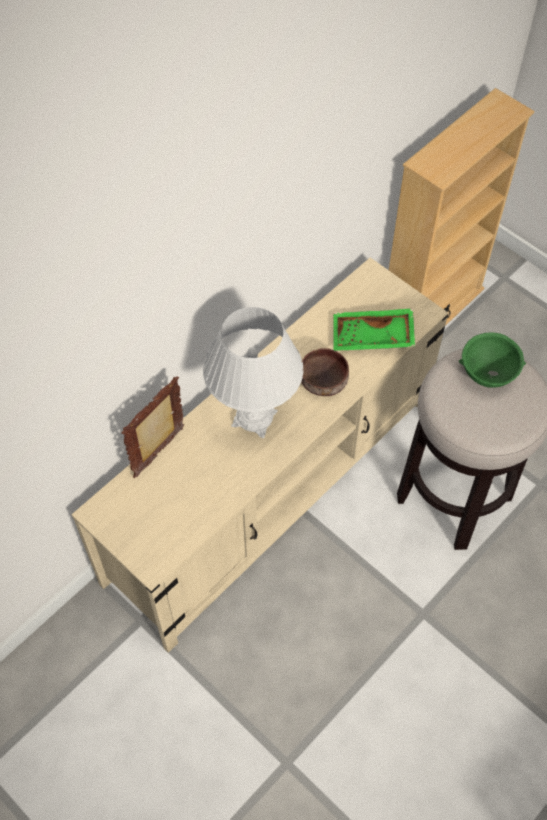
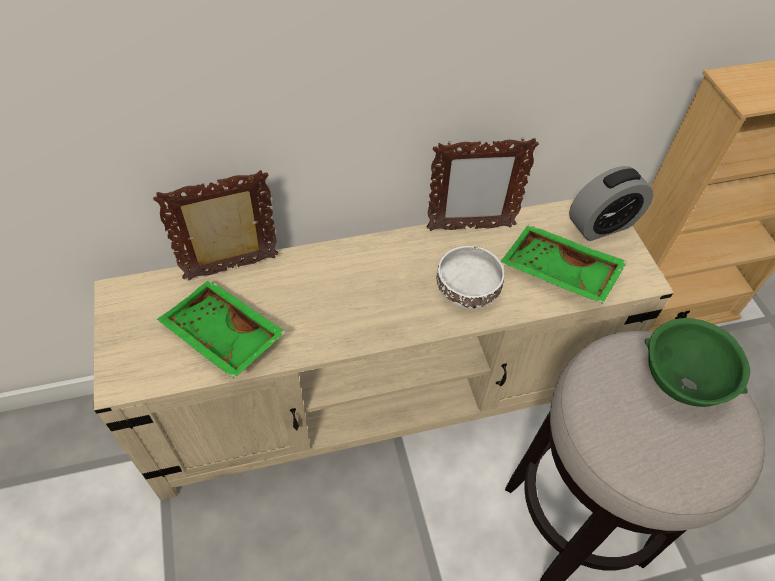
camera: 30 degrees right, 5 degrees down
(192, 501) = (221, 337): none -> green tray
(254, 418) = (359, 287): white table lamp -> none
(295, 335) = (469, 228): none -> picture frame
(323, 381) = (466, 290): brown bowl -> white bowl
(378, 287) = (601, 225): none -> alarm clock

